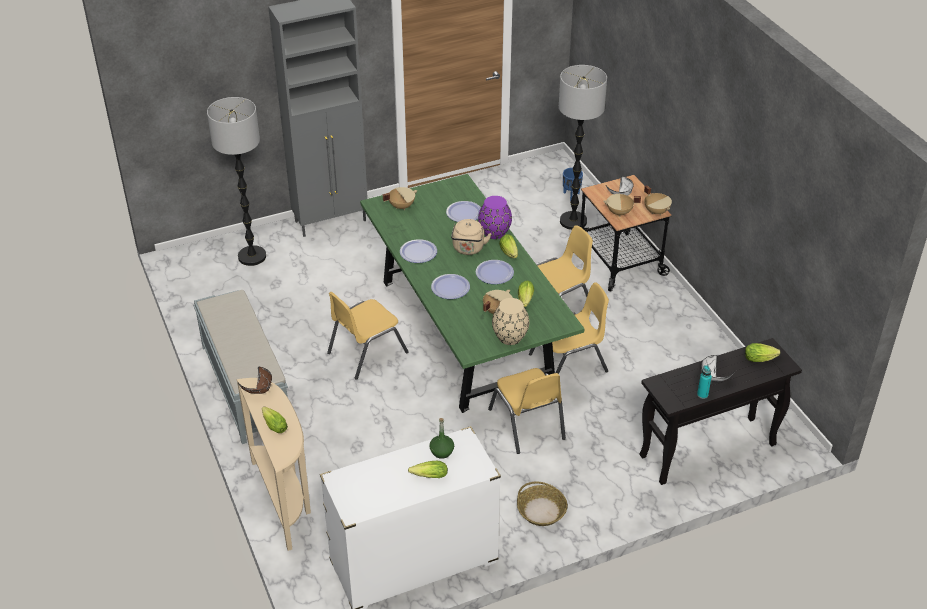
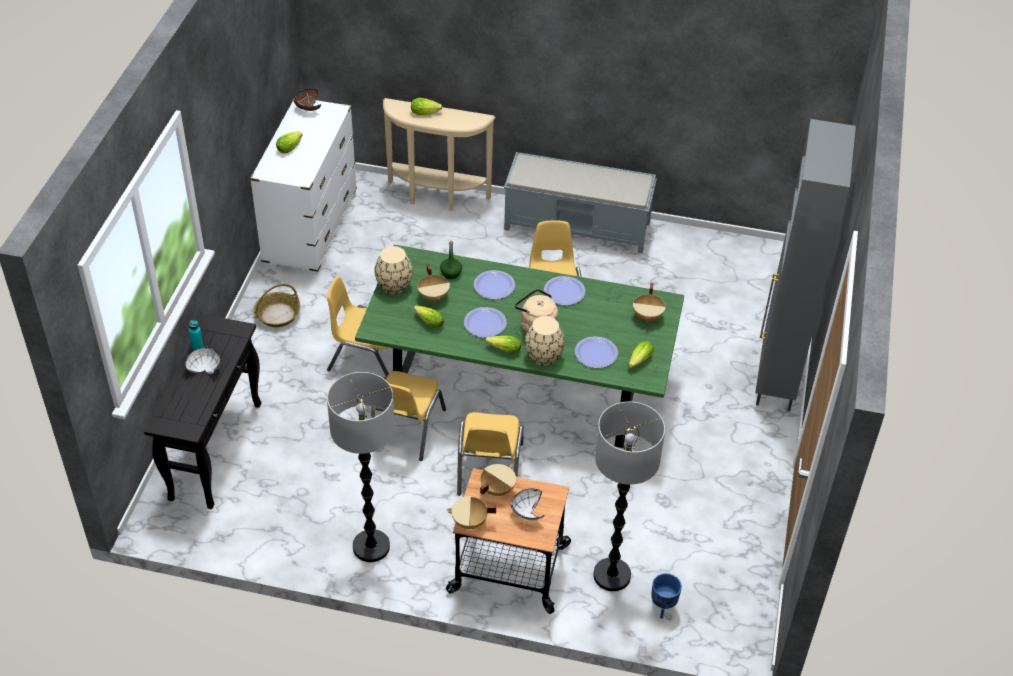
camera: 125 degrees right, 5 degrees up
(252, 257) = (759, 300): floor lamp -> floor lamp (371, 546)
(259, 390) = (469, 120): brown bowl -> brown bowl (307, 108)
(441, 451) = (303, 163): green bottle -> green bottle (451, 273)
(495, 232) = (543, 357): purple vase -> beige vase
(761, 358) = (186, 414): lettuce -> lettuce (638, 361)

